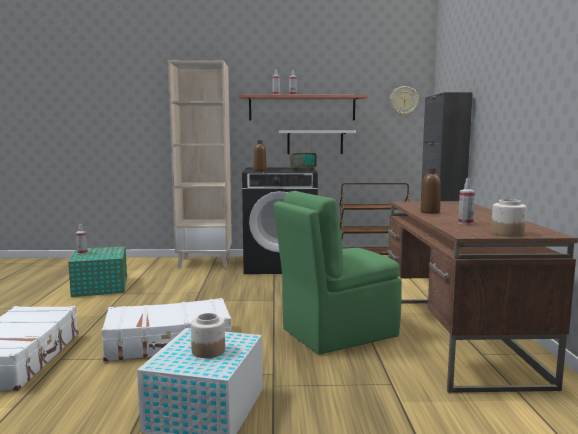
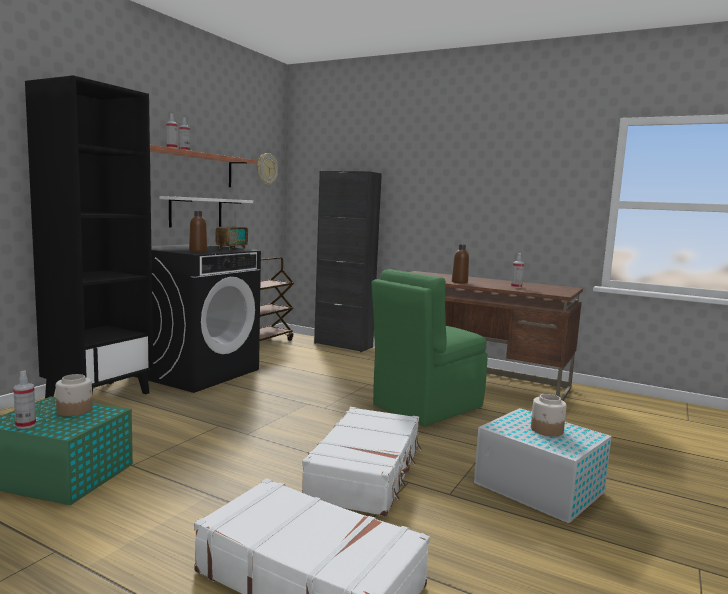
camera: 60 degrees left, 0 degrees up
(205, 262) = (99, 396): beige bookcase -> black bookcase
(336, 333) = (425, 407): green chair -> green chair turned 45 degrees clockwise
(508, 233) = (562, 290): jar -> jar (75, 410)

